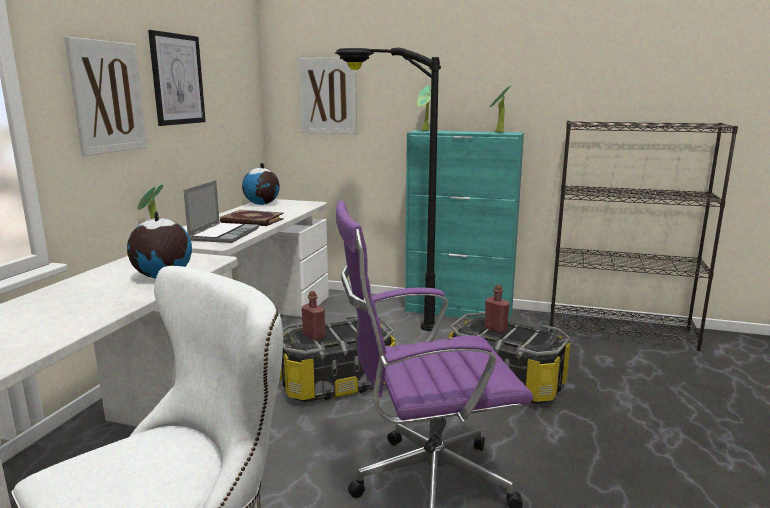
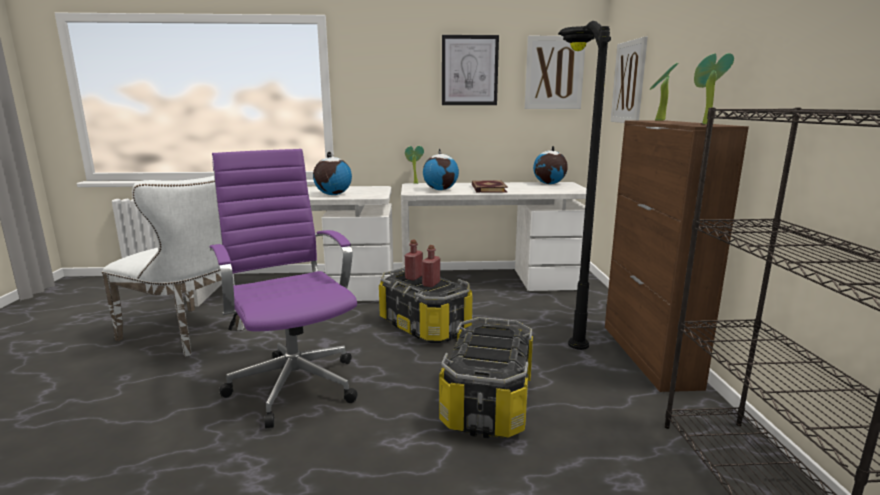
camera: 70 degrees right, 0 degrees up
(108, 97) = (395, 83): picture -> picture (554, 73)
(224, 234) = (440, 189): laptop -> globe
(459, 311) = (649, 355): turquoise cabinet -> brown cabinet
(495, 328) = (494, 339): red bottle -> red bottle (431, 284)

